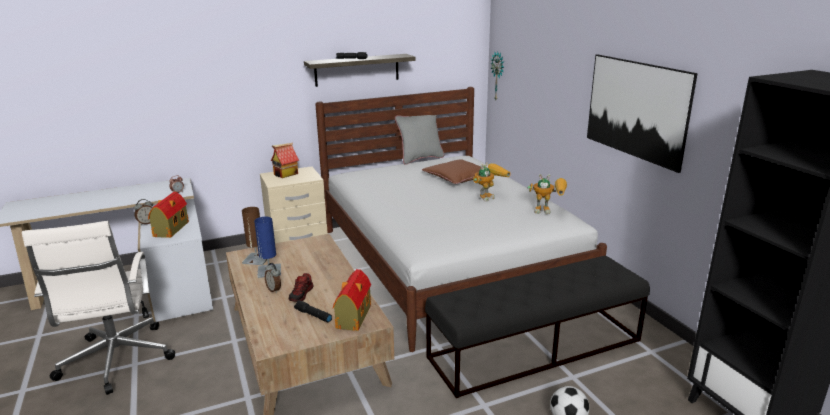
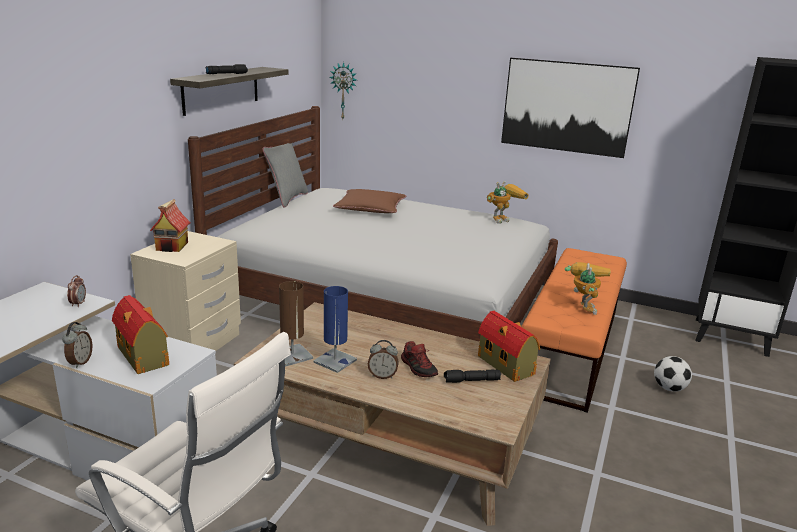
camera: 45 degrees left, 0 degrees up
(488, 196) = (435, 218): toy robot -> toy robot (582, 306)
(535, 348) = (570, 348): black bench -> orange bench

